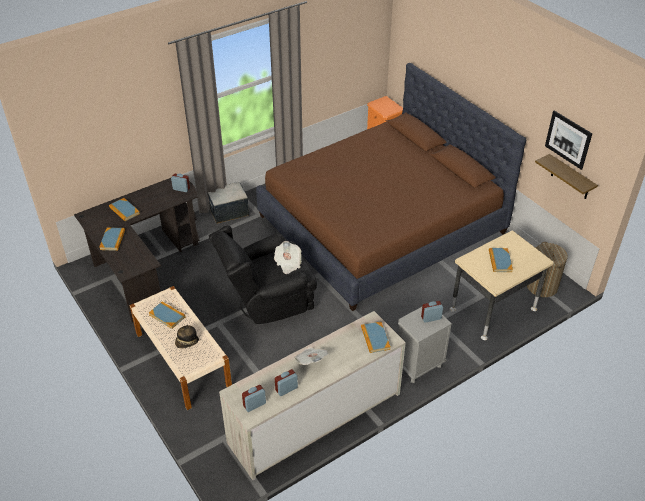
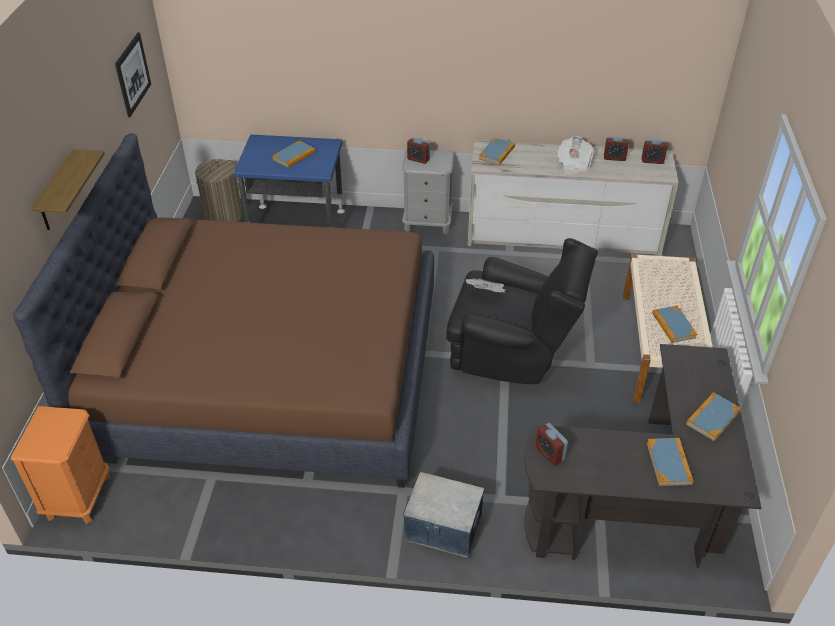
camera: 140 degrees left, 0 degrees up
(187, 342) = (667, 287): hat -> none
(493, 309) = (297, 224): beige desk -> blue desk
(570, 177) = (149, 111): shelf -> shelf (57, 192)

